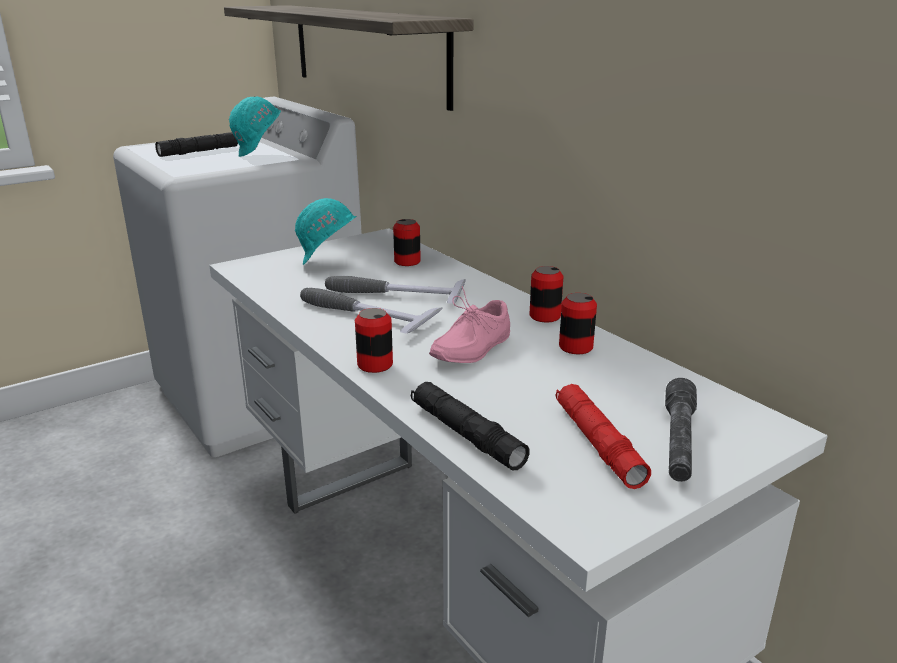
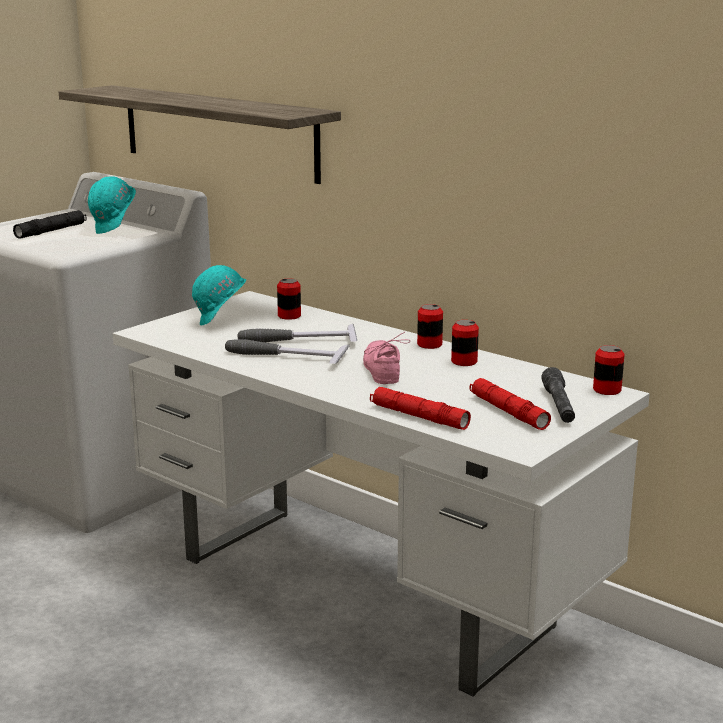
camera: 15 degrees left, 5 degrees down
(375, 365) = (323, 386): can -> can (607, 390)
(466, 434) = (419, 417): black flashlight -> red flashlight
(468, 348) = (385, 369): pink shoe -> pink shoe turned 150 degrees clockwise

